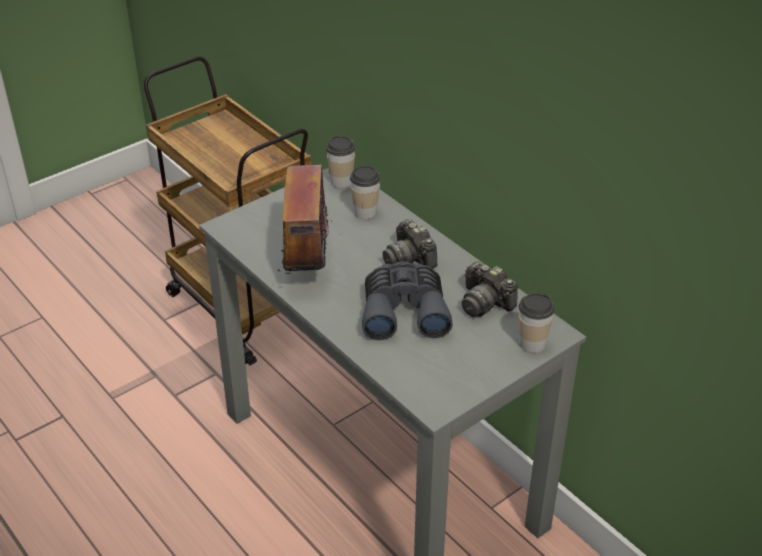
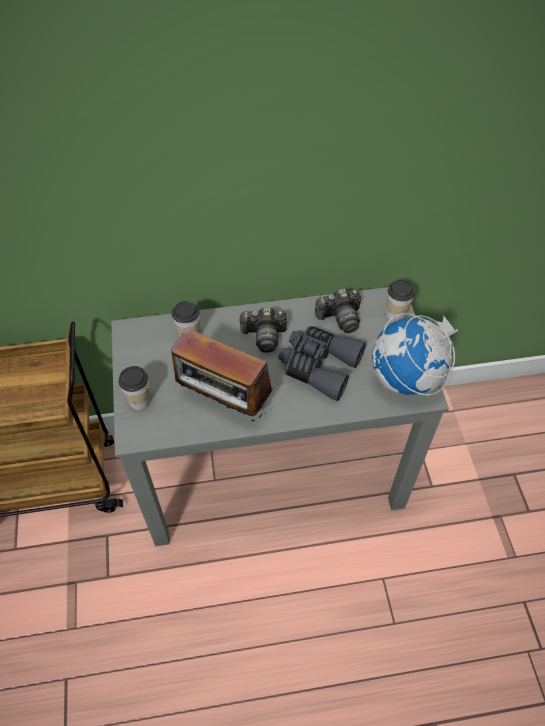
camera: 60 degrees left, 15 degrees up
(341, 181) = (138, 332): cup -> cup (139, 401)
(445, 382) = (406, 379): none -> globe

